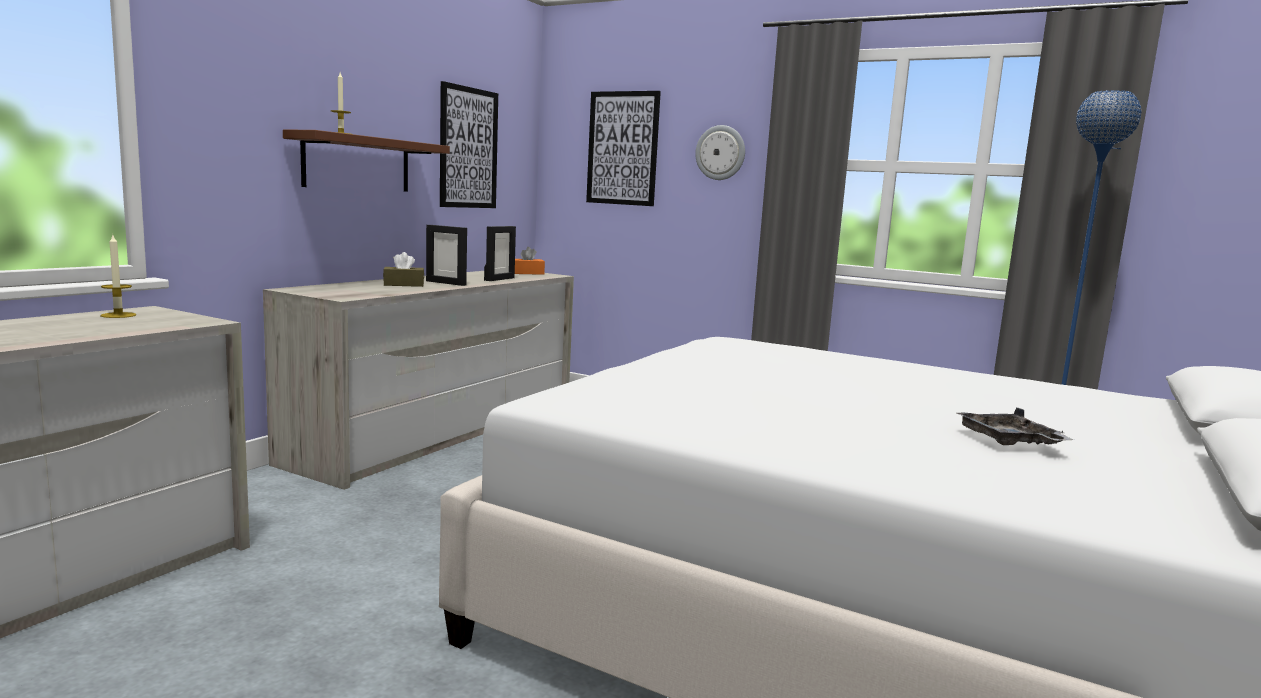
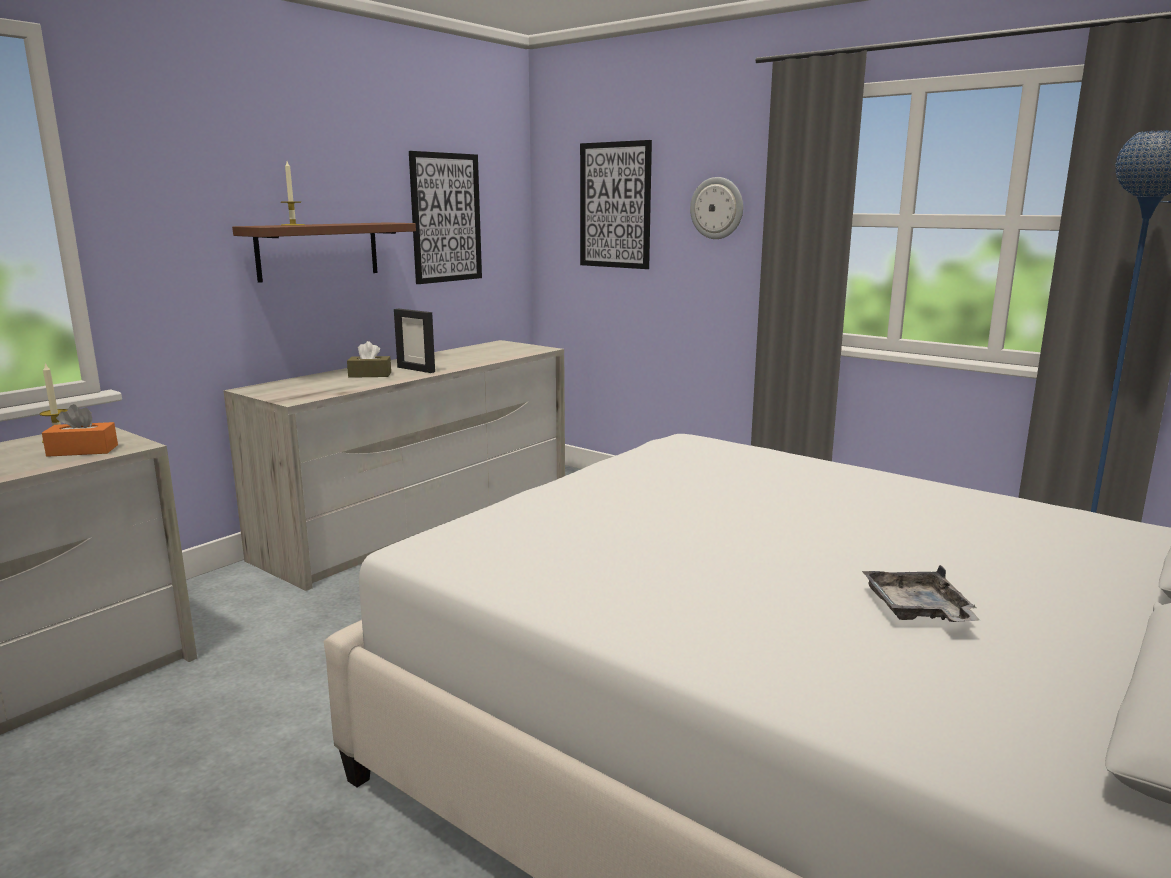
camera: 10 degrees right, 5 degrees up
(499, 279) = (478, 359): picture frame -> none
(527, 273) = (515, 347): orange tissue box -> orange tissue box (82, 450)

